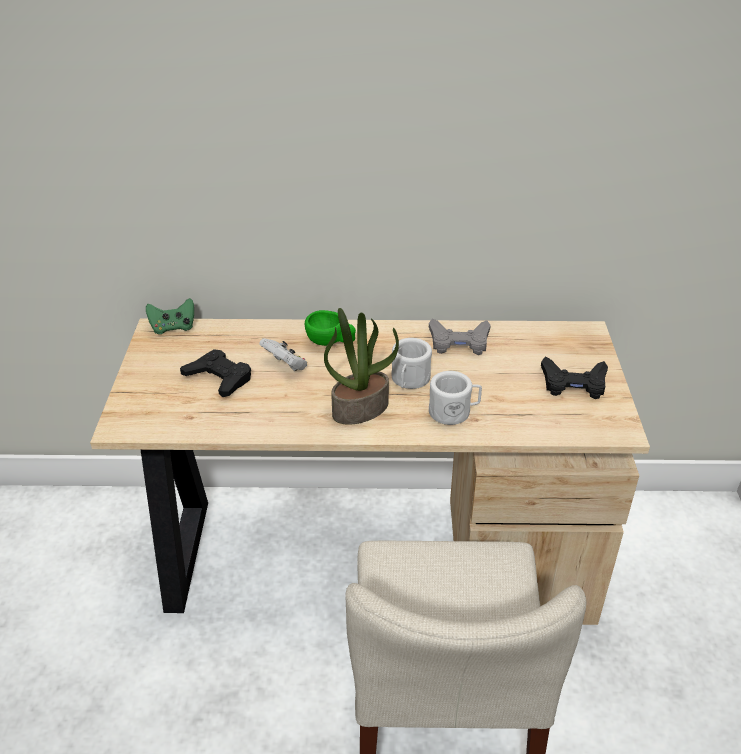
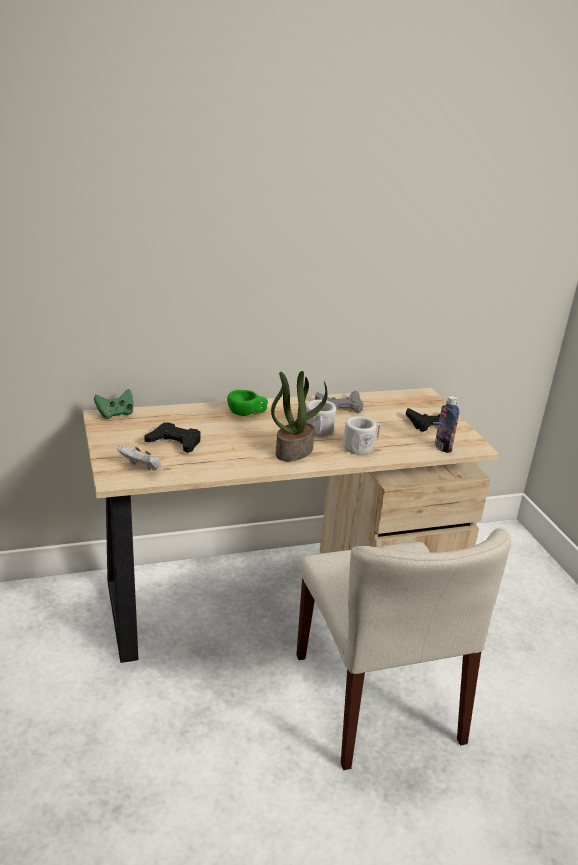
camera: 20 degrees left, 10 degrees down
(286, 366) = (222, 431): white game controller -> white game controller (141, 467)
(570, 426) = (443, 448): none -> bottle

